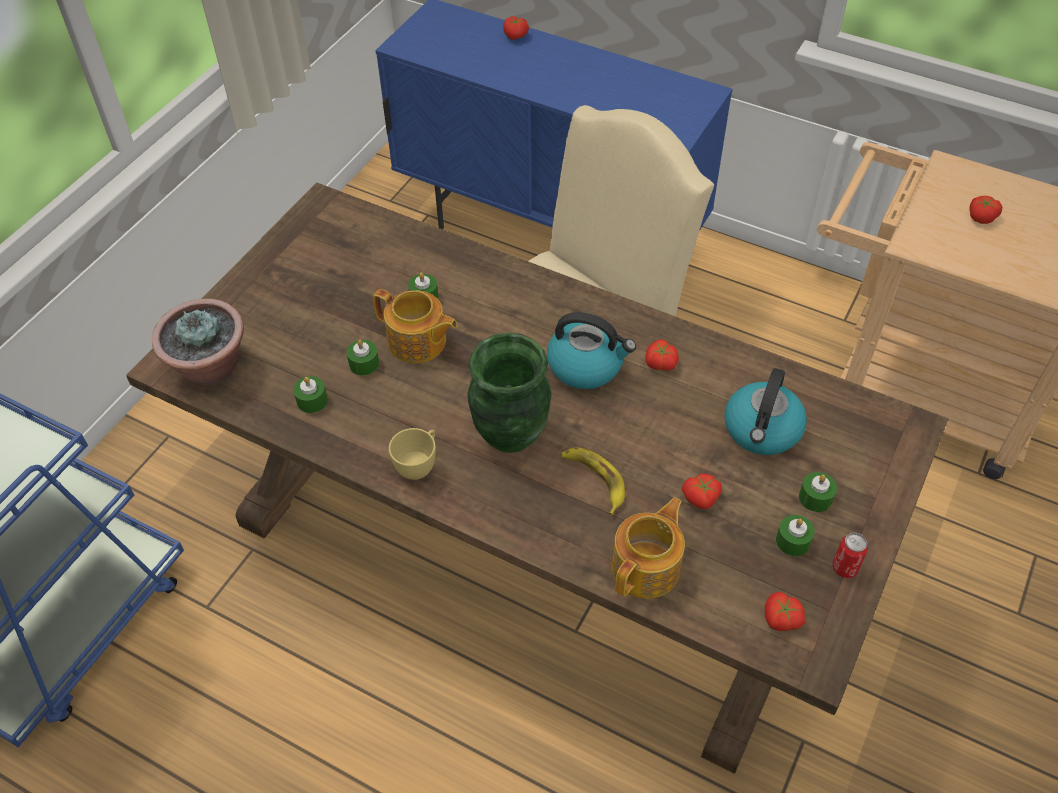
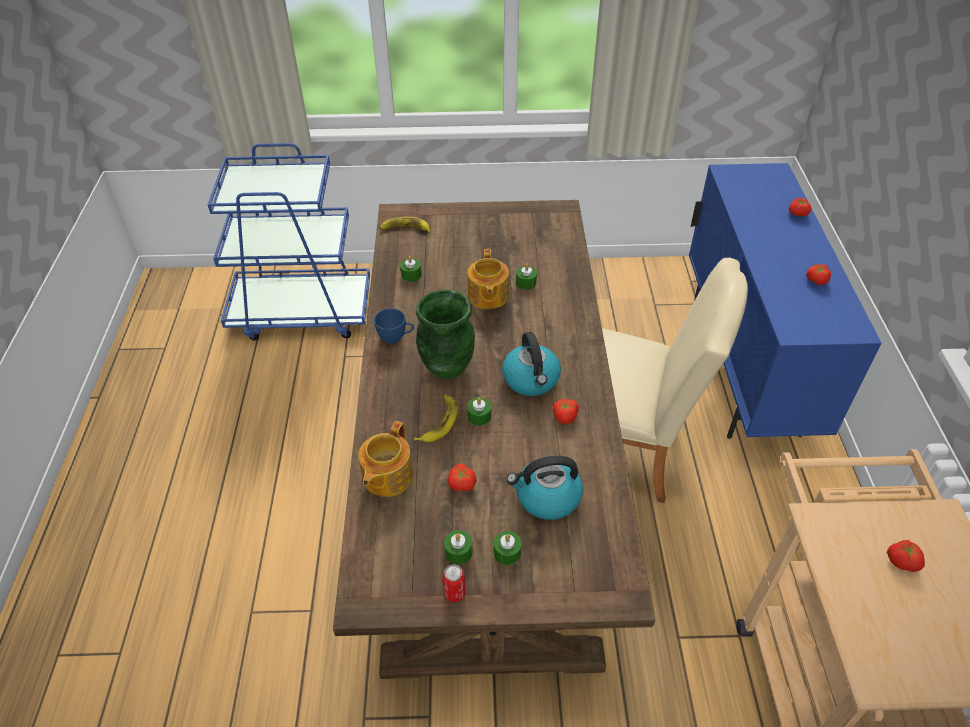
camera: 60 degrees right, 5 degrees down
(210, 368) = (405, 228): potted plant -> banana
(364, 364) = (453, 282): green candle -> green candle (479, 416)
(419, 465) = (396, 338): yellow cup -> blue cup
(647, 567) = (386, 476): teapot -> teapot turned 105 degrees clockwise
(781, 619) = (387, 568): tomato -> tomato (816, 280)

